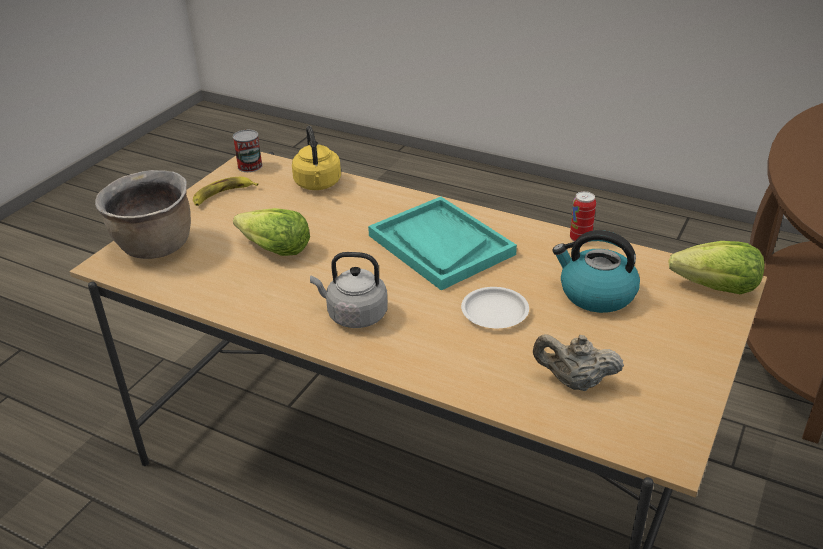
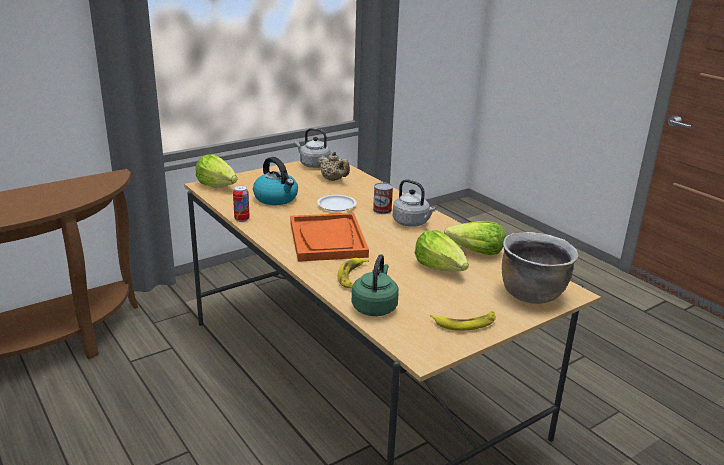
camera: 155 degrees left, 10 degrees down
(238, 289) = (475, 252): none -> lettuce
(250, 166) = (427, 348): can -> can (382, 210)
(318, 184) = (375, 307): yellow kettle -> green kettle
(366, 207) = (352, 276): none -> banana
(440, 245) = (328, 239): turquoise tray -> orange tray
(670, 421) = (313, 165): none -> grey kettle

